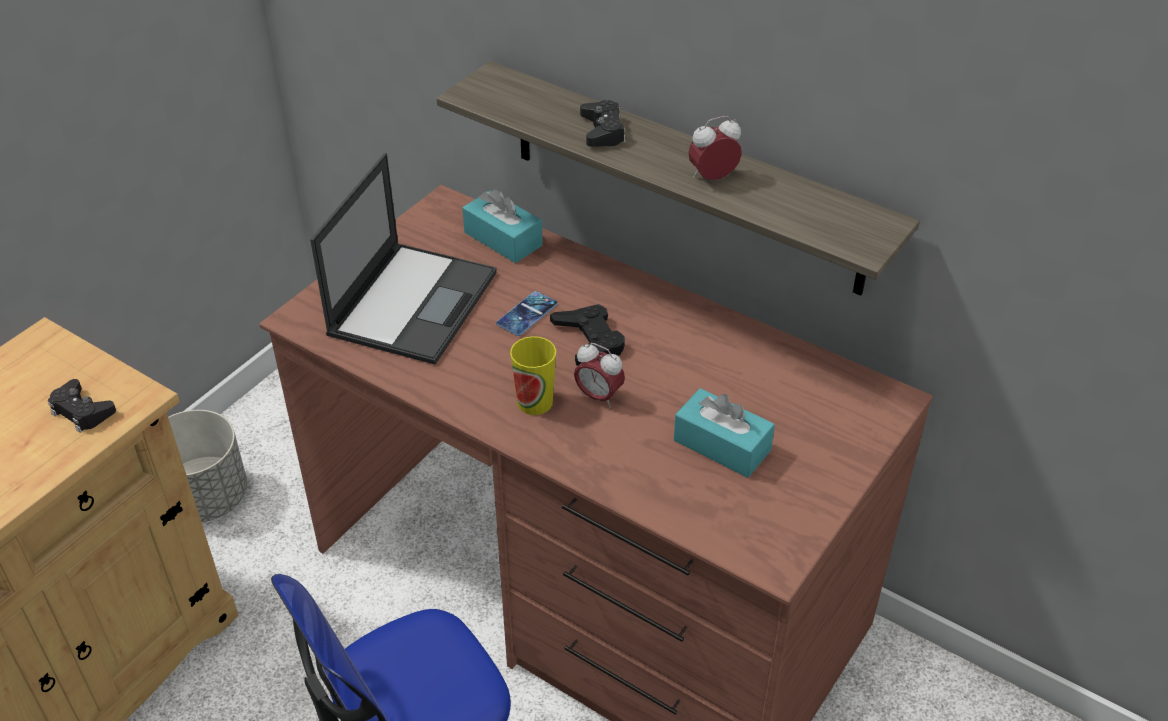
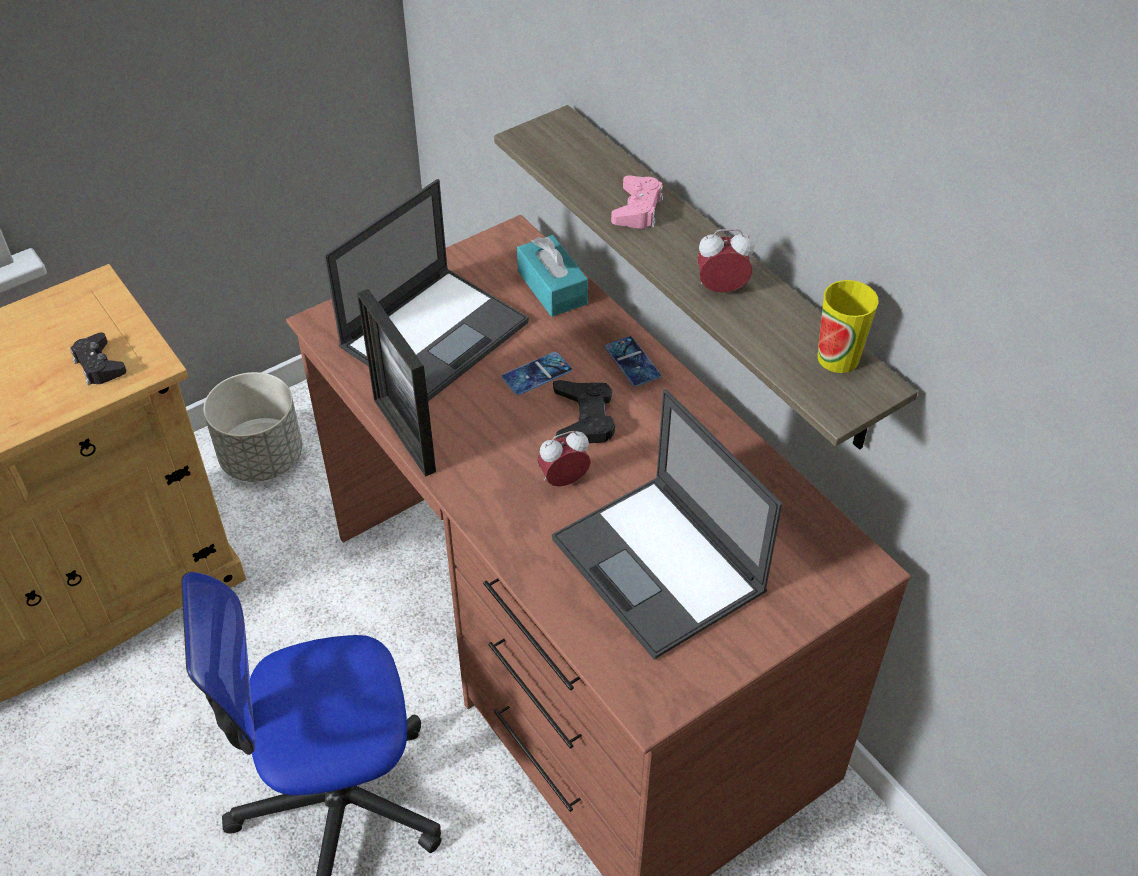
camera: 20 degrees right, 5 degrees up
(429, 396) = (404, 435): none -> picture frame
(535, 402) = (499, 469): cup -> cup (838, 358)
(598, 396) = (564, 480): alarm clock -> alarm clock turned 105 degrees clockwise
(603, 131) = (638, 209): black game controller -> pink game controller
(608, 283) = (632, 362): none -> phone
(722, 445) = (660, 567): turquoise tissue box -> laptop

